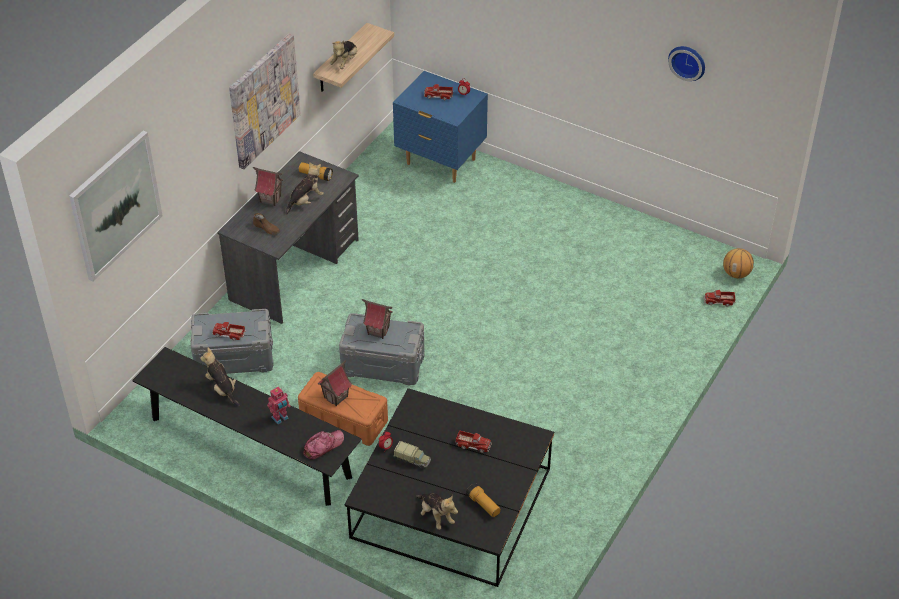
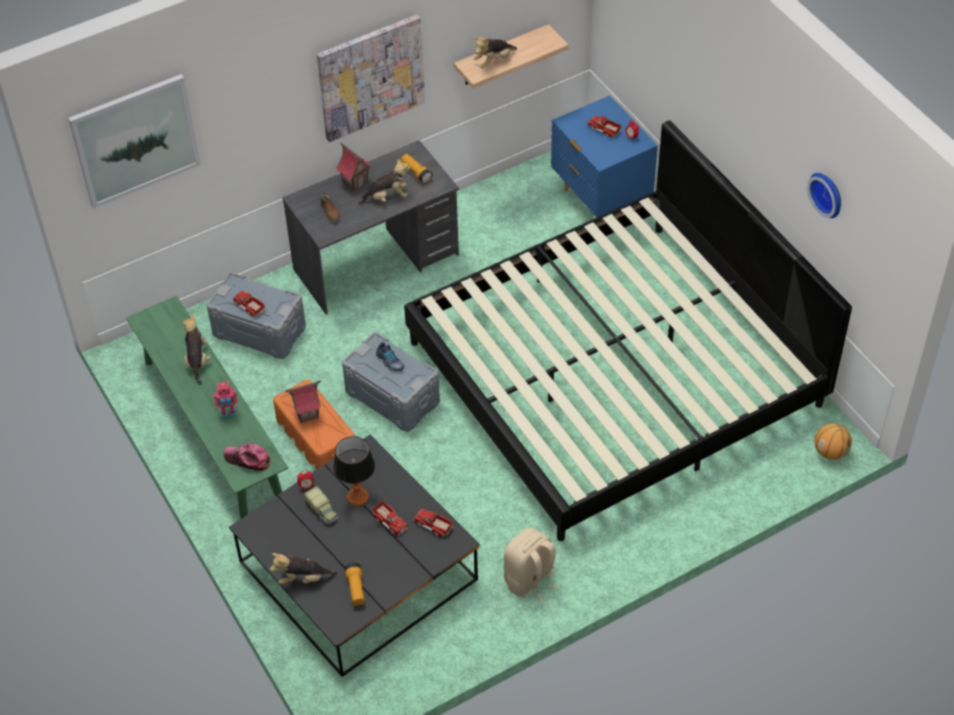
camera: 30 degrees right, 5 degrees up
(250, 447) = (212, 429): black bench -> green bench
(323, 446) = (247, 459): cap -> cap turned 150 degrees counterclockwise
(378, 331) = (389, 361): toy house -> shoe
(434, 437) = (358, 497): none -> table lamp
(436, 516) = (303, 578): plush toy -> plush toy turned 90 degrees clockwise
(542, 280) = (614, 373): none -> bed
(590, 452) = (530, 581): none -> beige backpack
(719, 301) = (788, 475): toy truck -> toy truck (433, 525)

